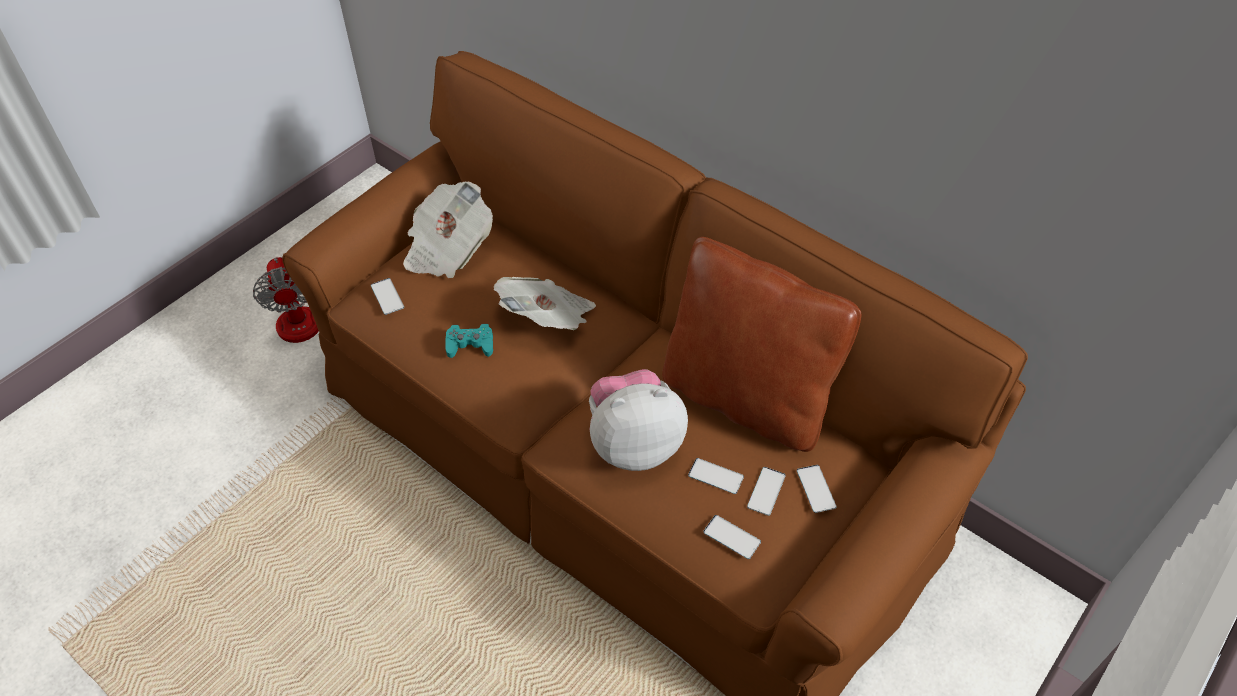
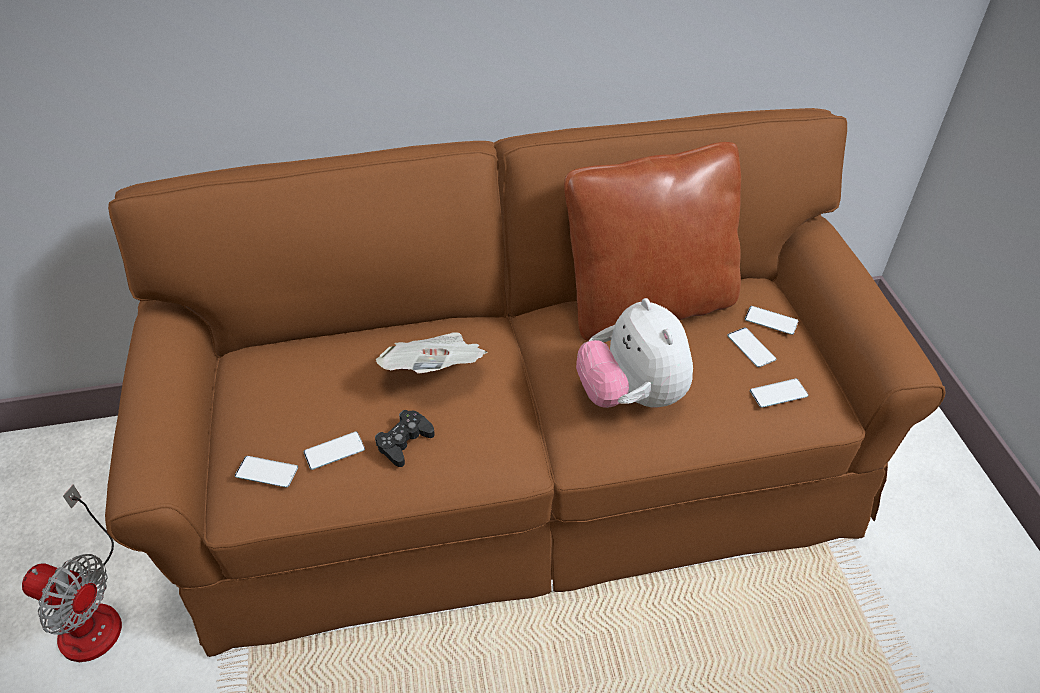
camera: 50 degrees left, 5 degrees down
(447, 249) = (267, 391): newspaper -> none
(470, 345) = (404, 442): turquoise game controller -> black game controller
(634, 443) = (631, 396): plush toy -> plush toy turned 45 degrees counterclockwise
(715, 476) = (711, 367): phone -> phone (334, 451)

